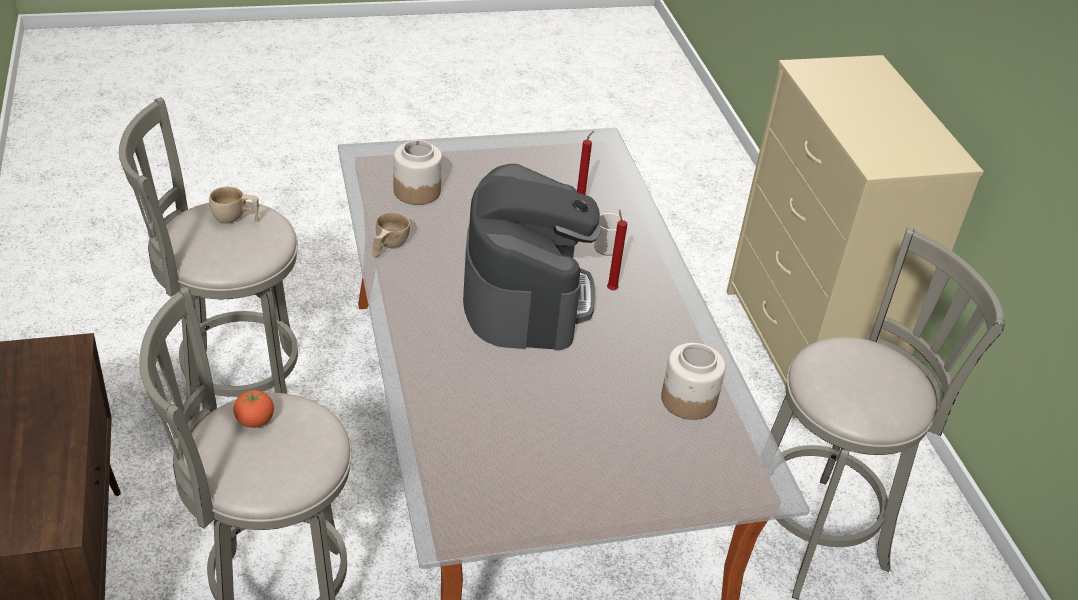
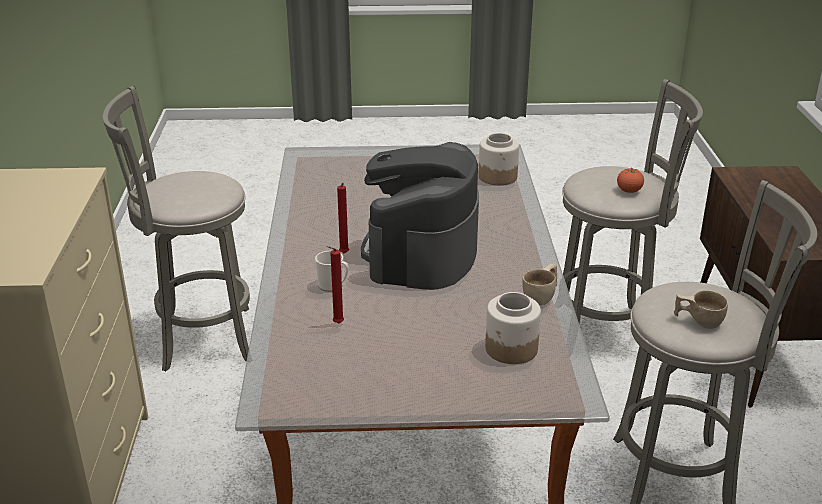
camera: 165 degrees left, 10 degrees down
(688, 400) = (326, 190): jar -> jar (498, 177)

